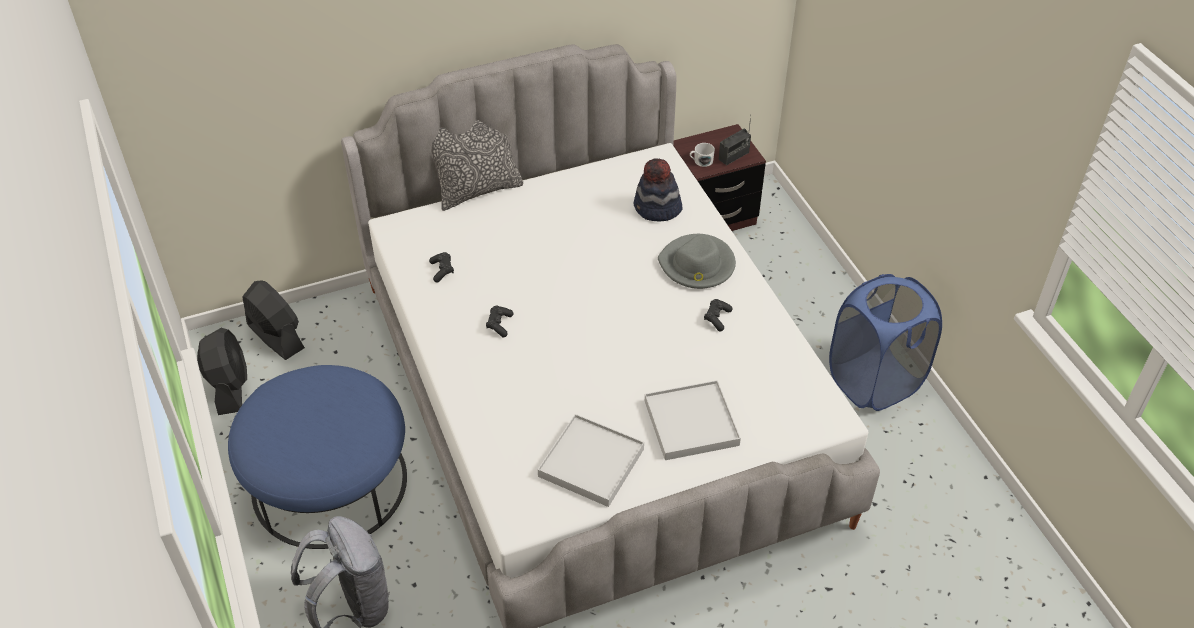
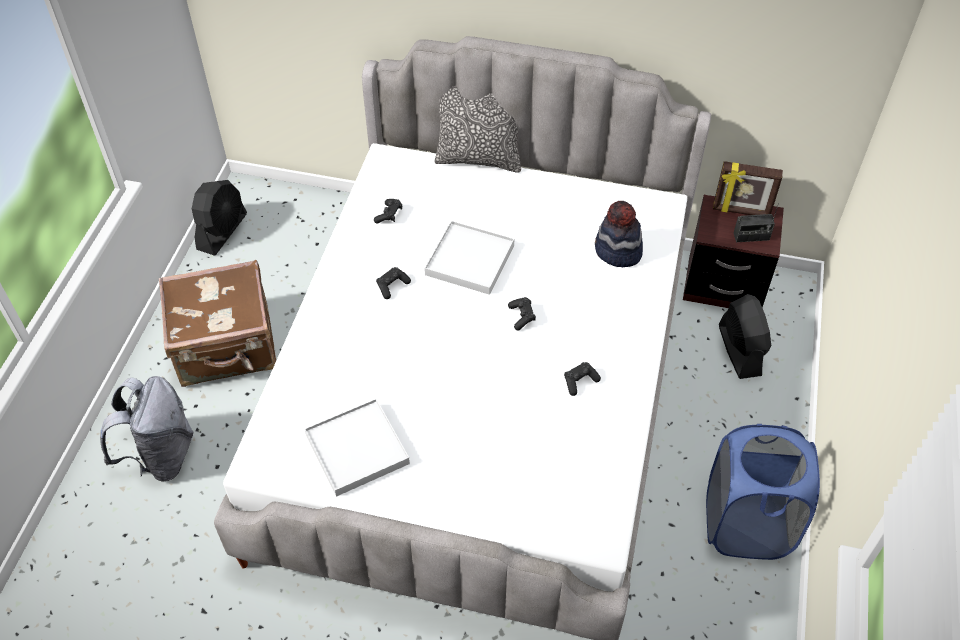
camera: 35 degrees right, 5 degrees up
(275, 336) = (285, 208): black fan -> black fan (739, 350)
(329, 482) = (227, 347): blue ottoman -> brown suitcase
(628, 294) = (522, 317): none -> black game controller
(691, 423) = (470, 464): white tray -> white tray (469, 260)
(697, 265) = (606, 322): grey hat -> none
(701, 161) = (715, 227): white mug -> none
(710, 141) = (741, 211): none -> picture frame

